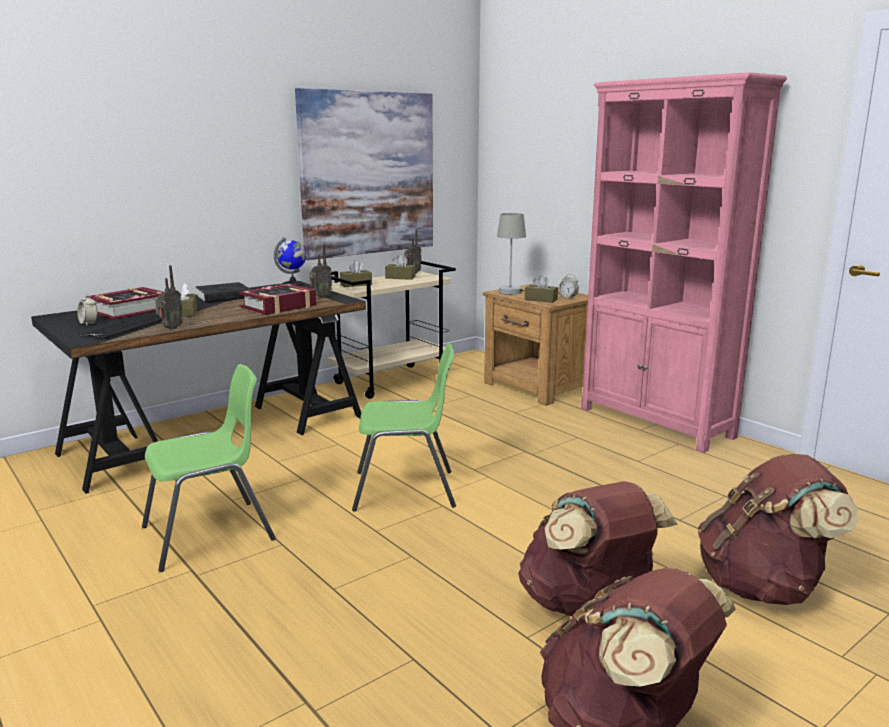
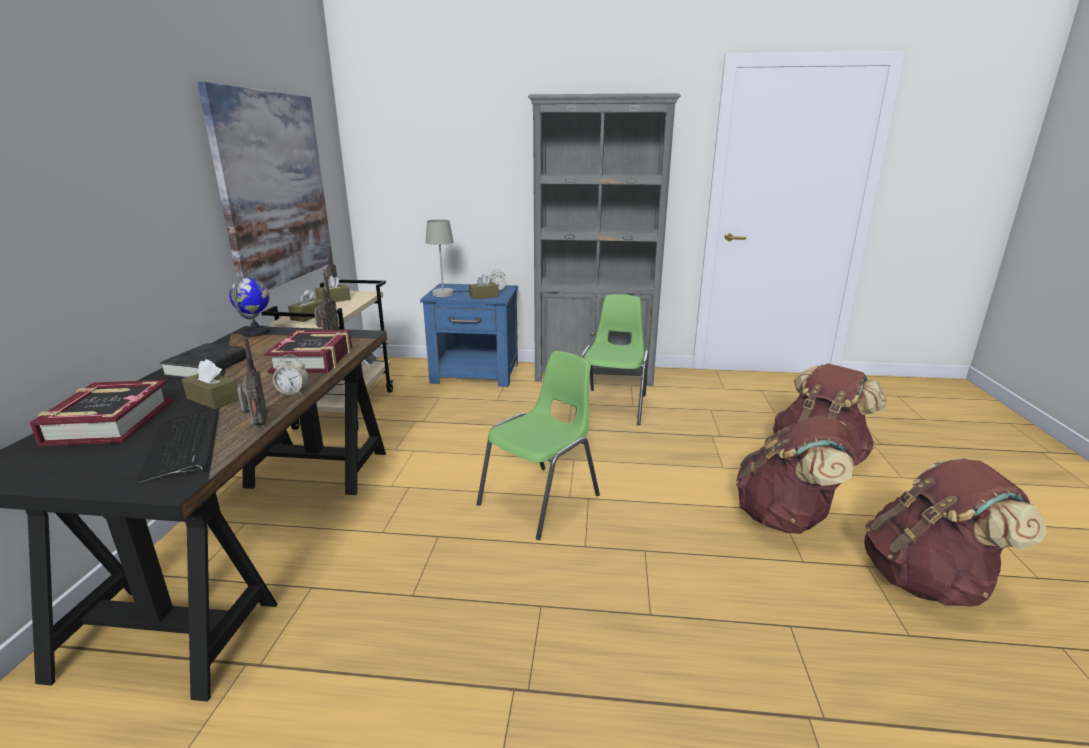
camera: 45 degrees left, 5 degrees up
(89, 324) = (97, 461): alarm clock -> alarm clock (293, 393)
(211, 534) = (459, 641): green chair -> green chair (613, 406)
(538, 387) = (476, 373): brown nightstand -> blue nightstand
(656, 423) = (595, 375): pink bookcase -> grey bookcase

